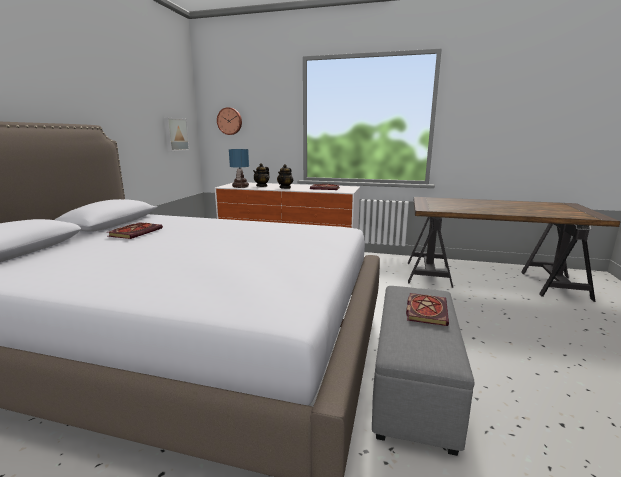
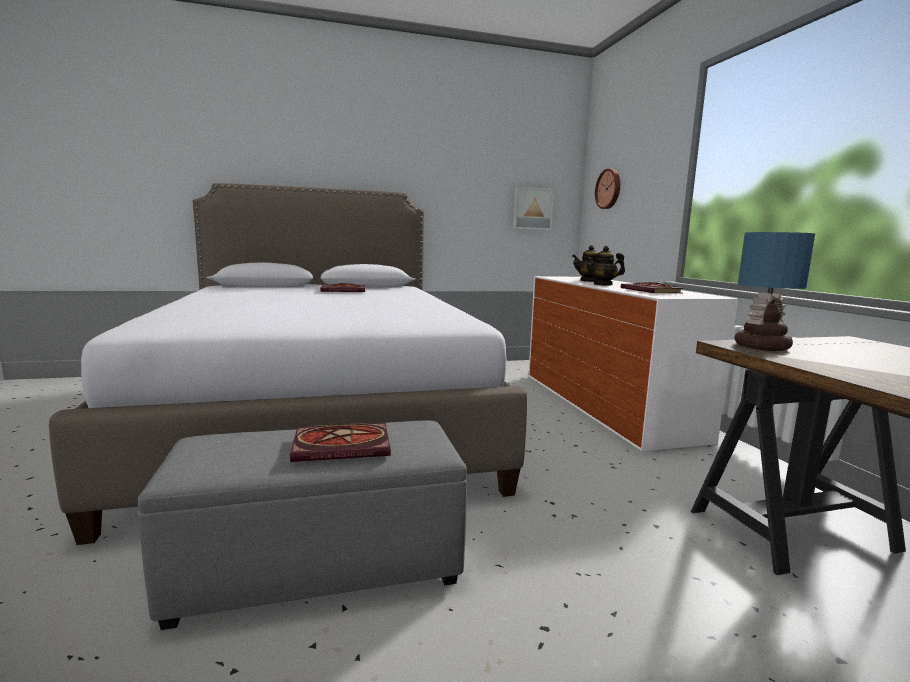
camera: 60 degrees right, 5 degrees down
(240, 187) = (560, 278): table lamp -> table lamp (761, 347)

